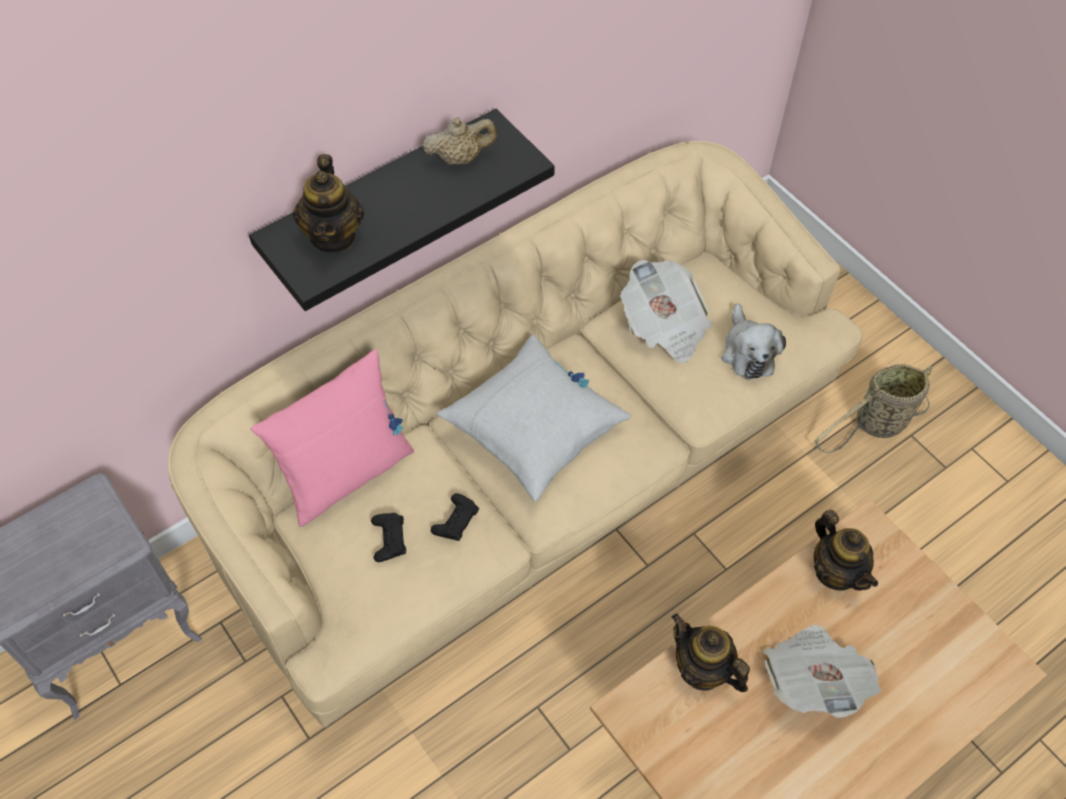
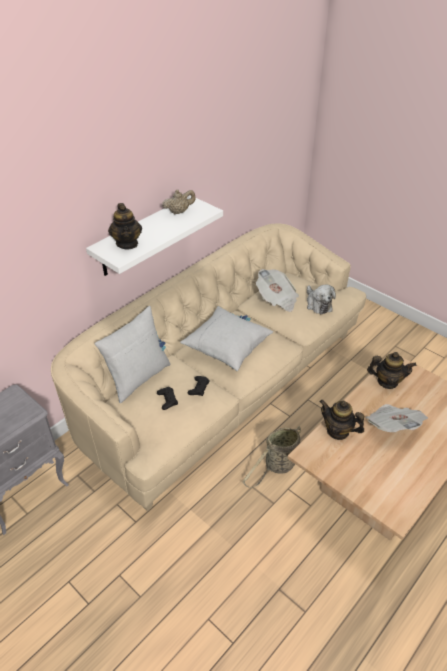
camera: 10 degrees left, 15 degrees down
(346, 474) = (138, 378): pink pillow -> grey pillow
(381, 197) = (143, 236): black shelf -> white shelf
(836, 571) = (387, 382): teapot -> teapot turned 45 degrees counterclockwise
(876, 424) = (378, 344): basket -> basket (278, 466)

